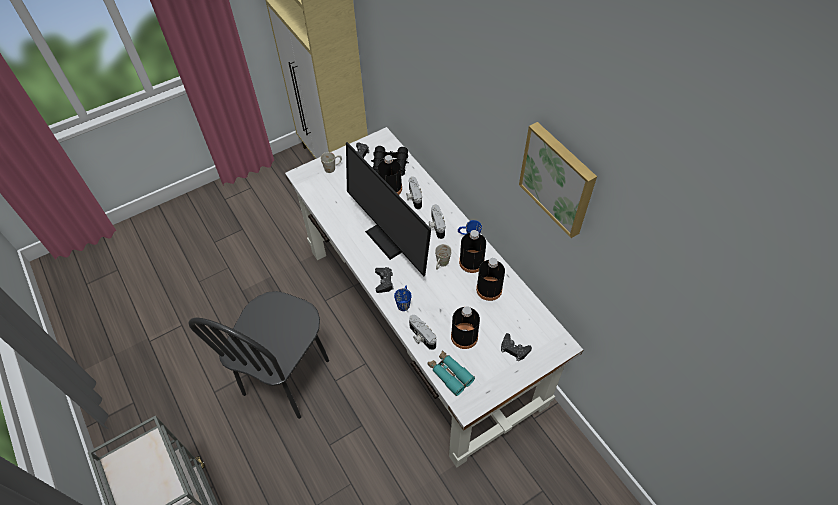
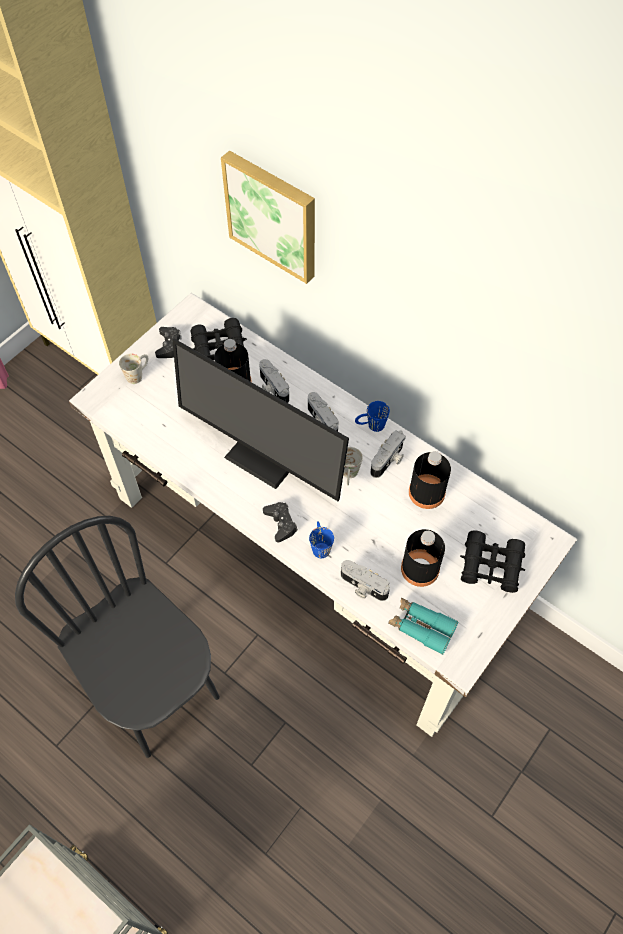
camera: 20 degrees left, 5 degrees up
(287, 377) = (154, 690): black chair -> black chair turned 135 degrees clockwise
(471, 262) = (388, 461): black bottle -> camera
(514, 349) = (491, 566): black game controller -> black binoculars
(558, 178) = (525, 328): picture -> picture (273, 215)

